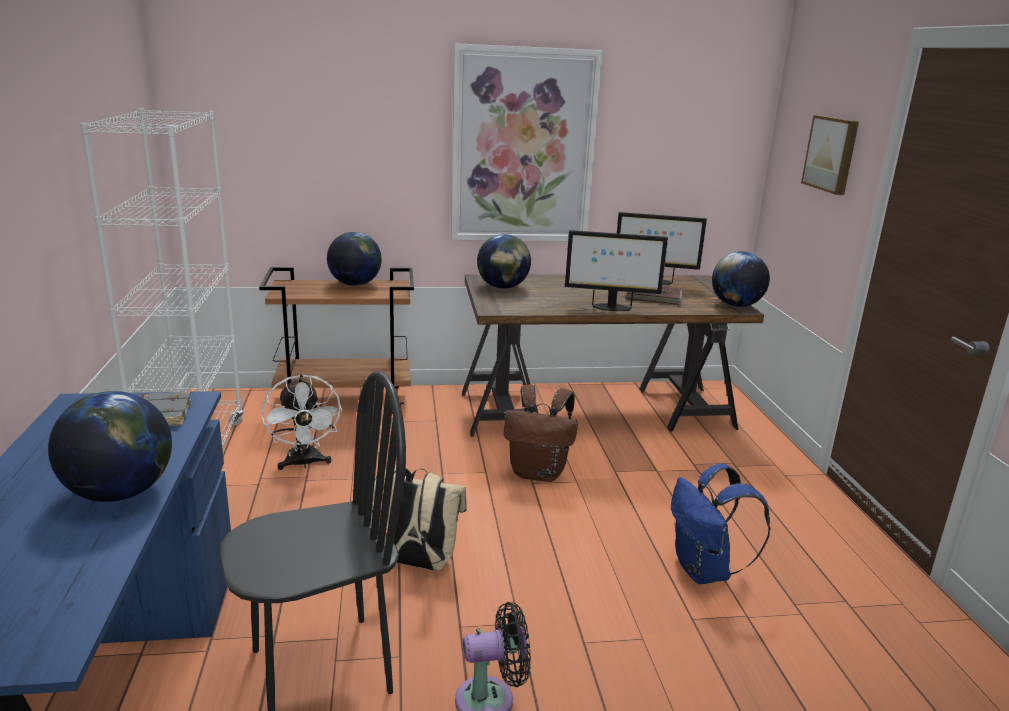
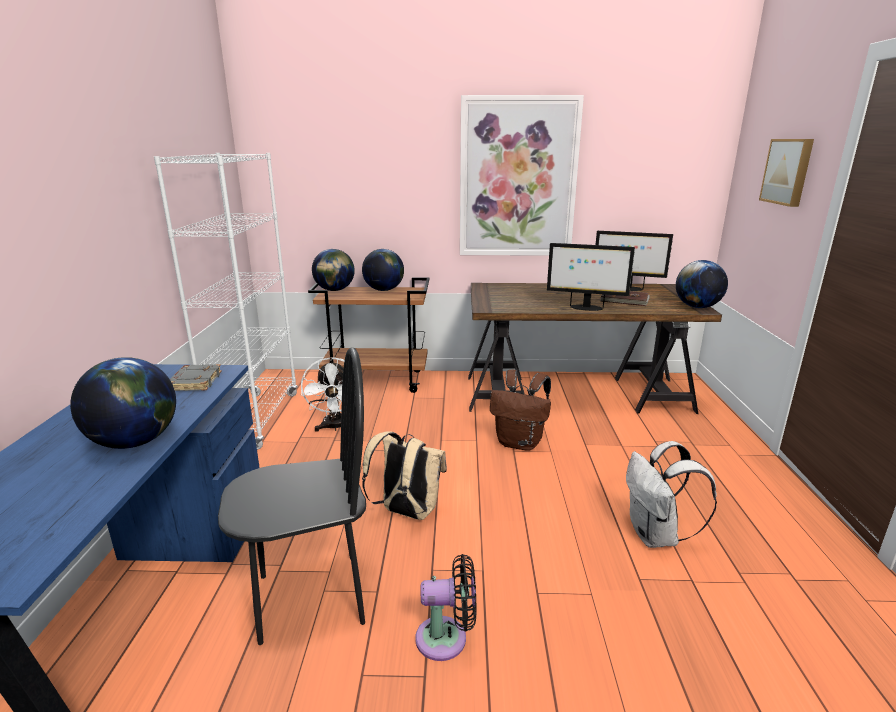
camera: 10 degrees right, 0 degrees up
(503, 287) = (498, 292): globe -> globe (334, 290)
(705, 571) = (656, 536): blue backpack -> white backpack

